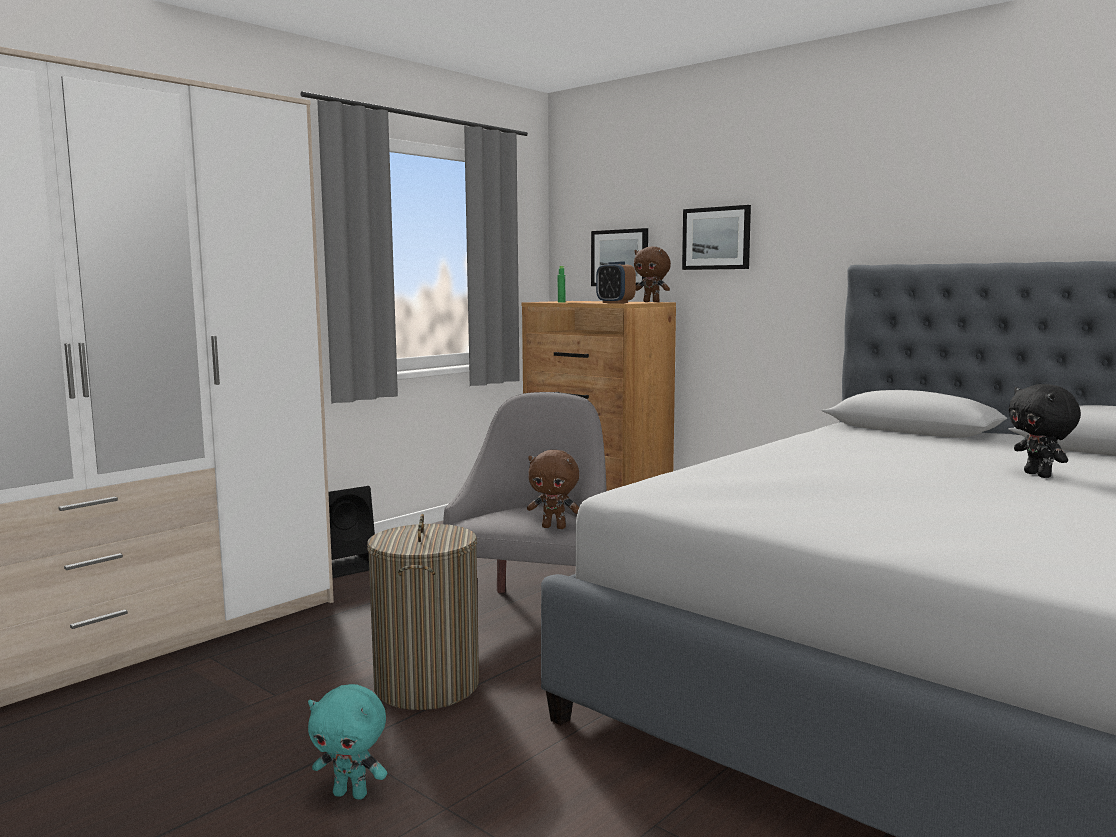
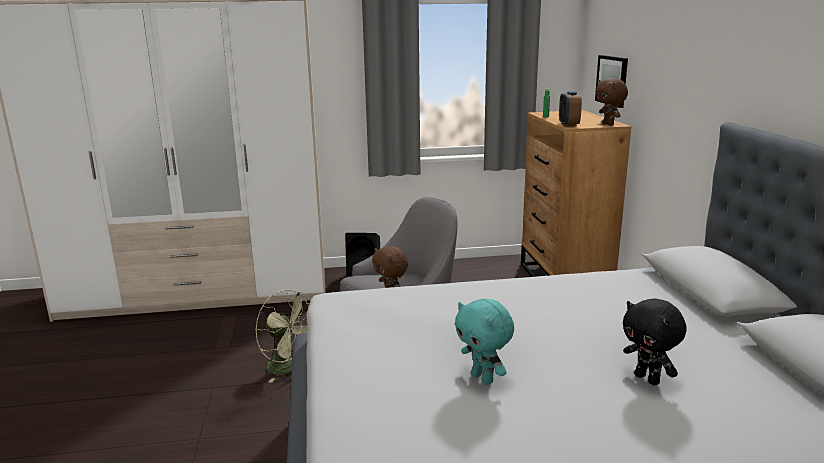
camera: 40 degrees right, 10 degrees up
(351, 794) = (181, 412): turquoise plush toy -> turquoise plush toy (483, 378)
(426, 685) = (289, 368): laundry basket -> green fan
(716, 238) = (662, 75): picture -> none
(1039, 475) = (648, 379): black plush toy -> black plush toy turned 60 degrees counterclockwise

